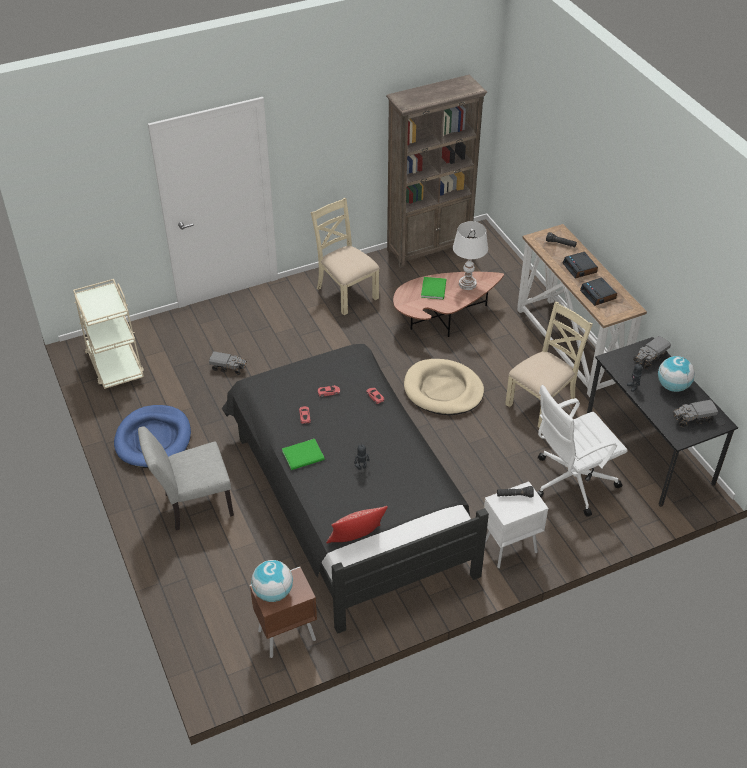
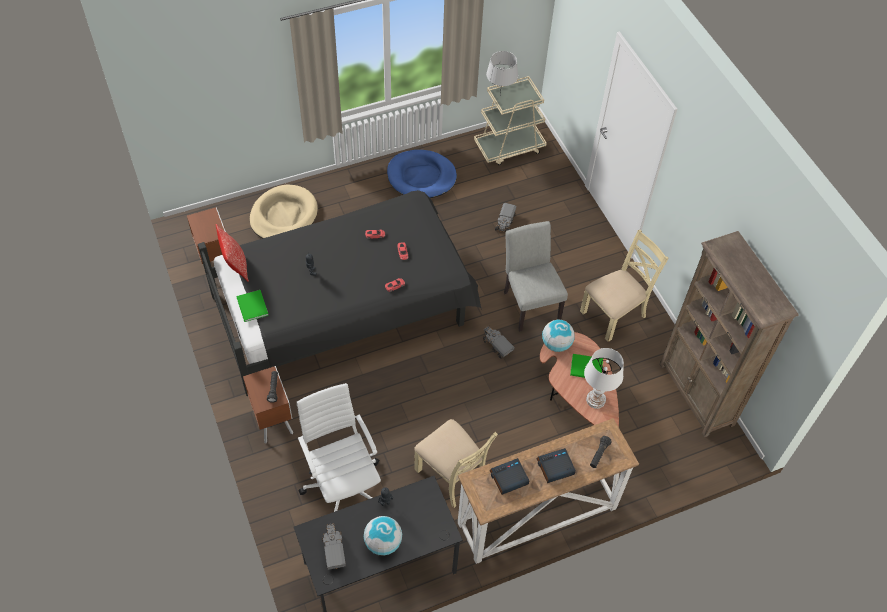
camera: 90 degrees right, 10 degrees up
(99, 315) = (500, 96): none -> grey table lamp
(192, 506) = (348, 204): grey chair -> grey chair (529, 302)
(273, 592) = (206, 220): globe -> globe (556, 344)
(304, 456) = (329, 234): green book -> green book (252, 307)
(443, 390) = (472, 388): beige dog bed -> beige dog bed (283, 216)
(508, 548) = (273, 421): white nightstand -> brown nightstand
(650, 358) = (427, 529): toy truck -> toy truck (497, 346)

